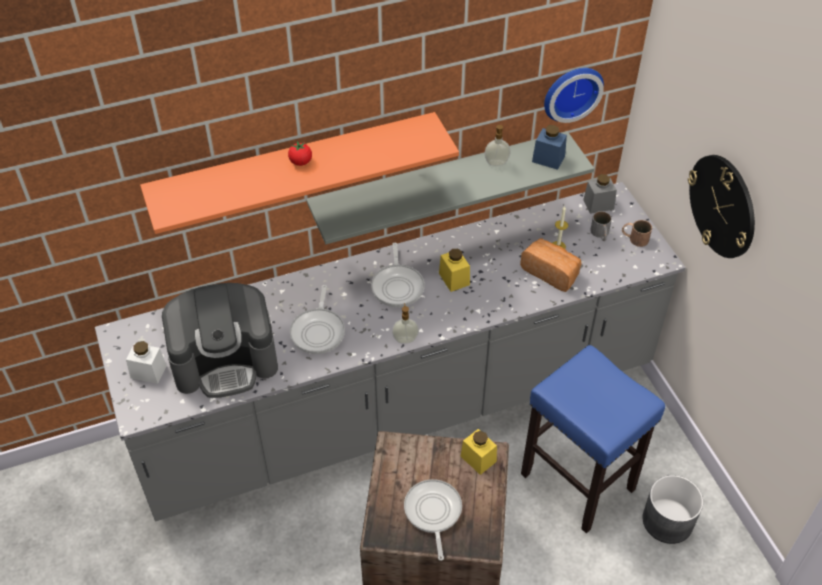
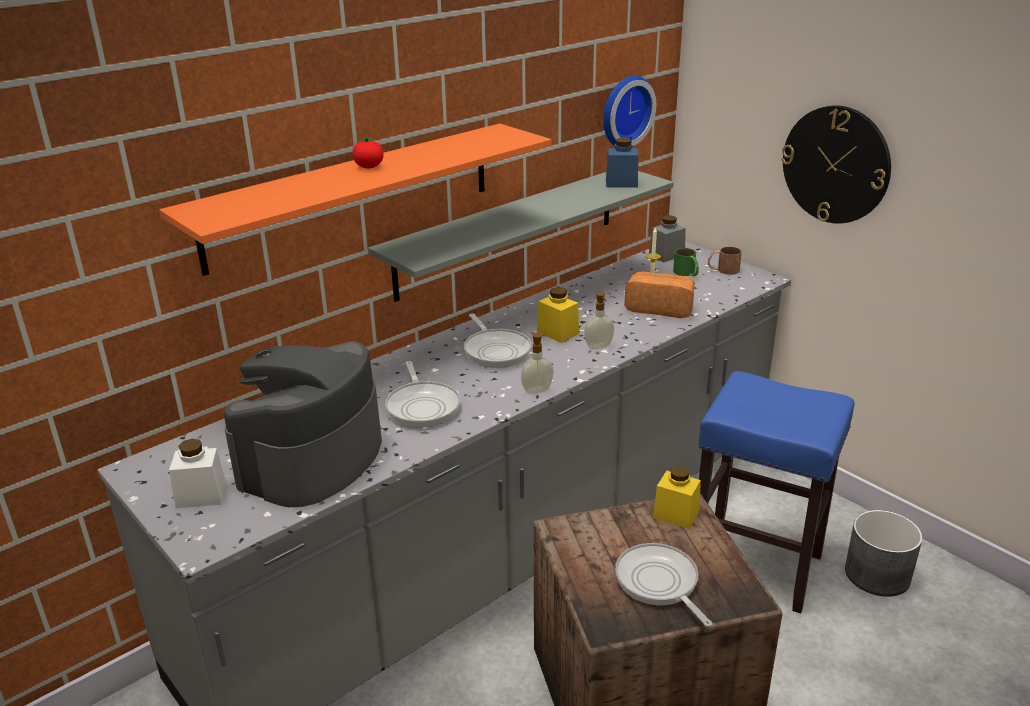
camera: 20 degrees left, 20 degrees down
(225, 361) = (311, 459): coffee machine -> coffee machine turned 150 degrees clockwise
(496, 163) = (570, 193): soap dispenser -> soap dispenser (599, 347)
(600, 234) = (687, 273): grey mug -> green mug

